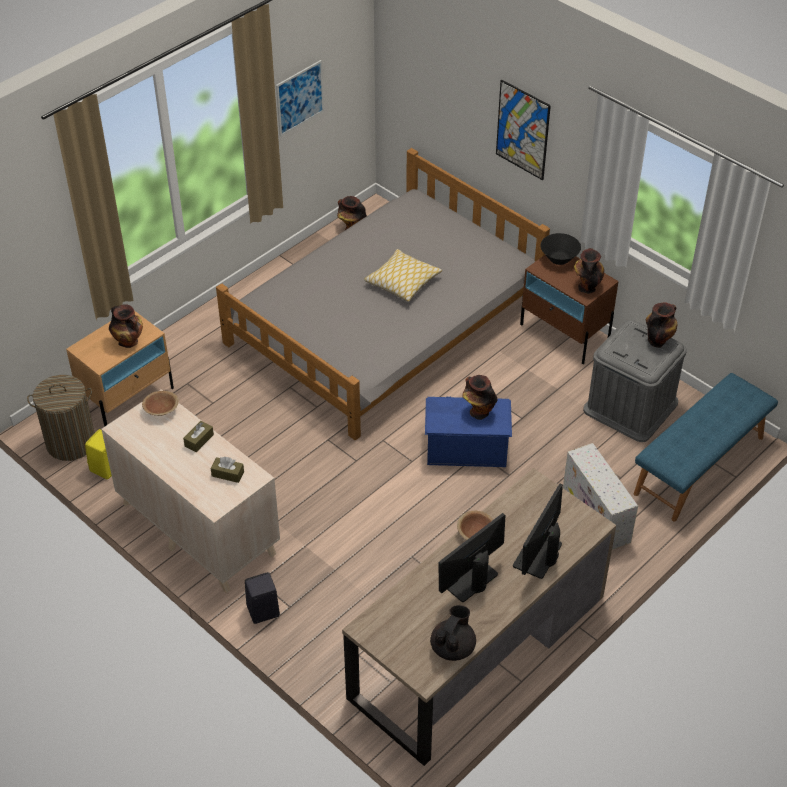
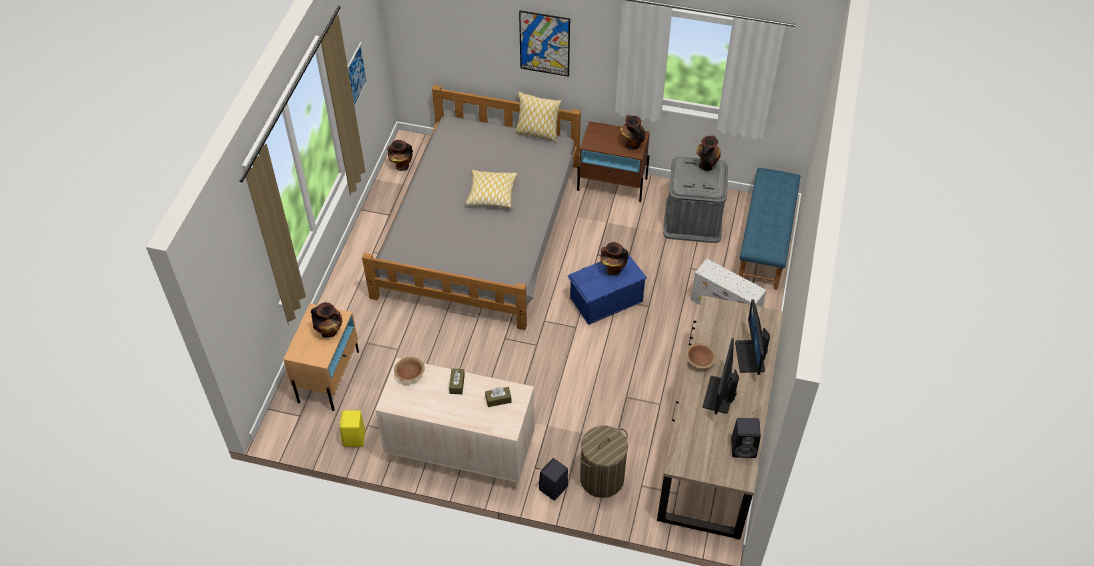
camera: 30 degrees left, 5 degrees up
(71, 442) = (311, 431): laundry basket -> laundry basket (602, 478)
(453, 647) = (744, 448): black teapot -> black speaker
(500, 241) = (537, 133): none -> pillow
(559, 259) = (598, 131): black bowl -> none

